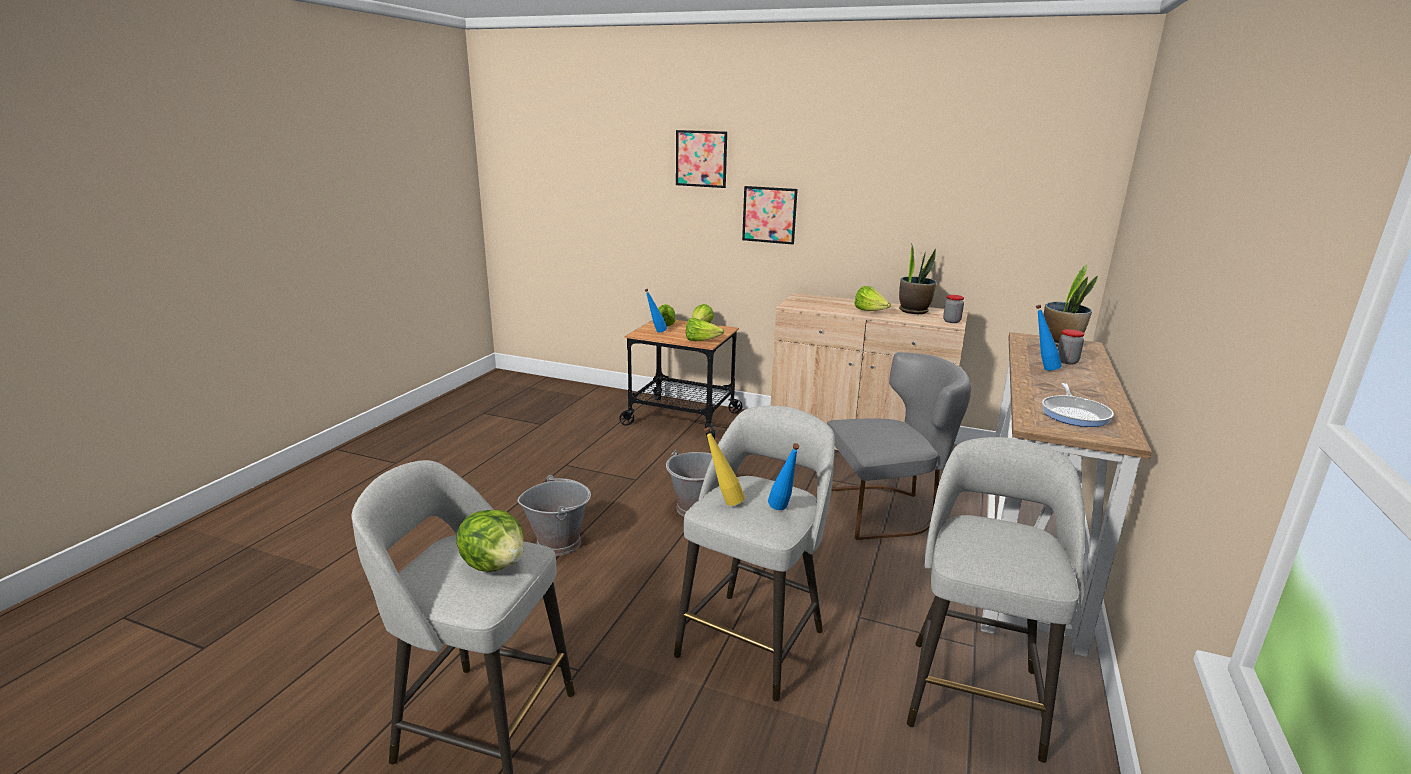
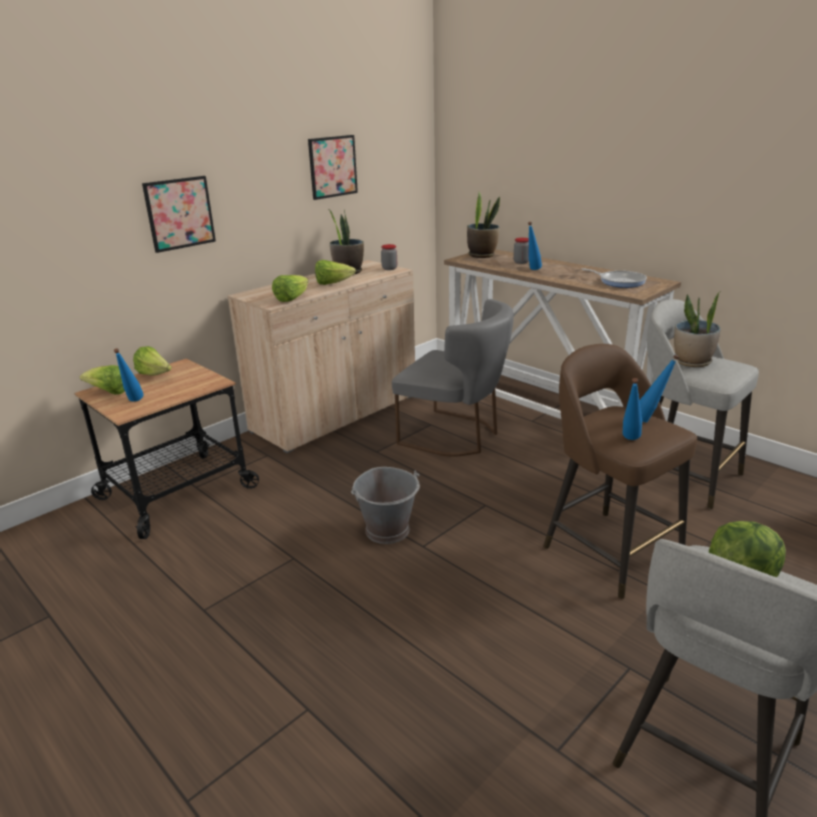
camera: 65 degrees left, 5 degrees up
(559, 542) = (394, 646): grey bucket -> none
(701, 159) = (71, 156): picture -> picture (332, 167)
(701, 341) = (203, 383): lettuce -> lettuce (292, 299)
(723, 502) = (629, 440): yellow bottle -> blue bottle
(753, 640) = (609, 550): grey stool -> brown stool
(887, 510) = (456, 436): grey chair -> grey chair turned 105 degrees clockwise
(1001, 534) = (692, 362): none -> potted plant

